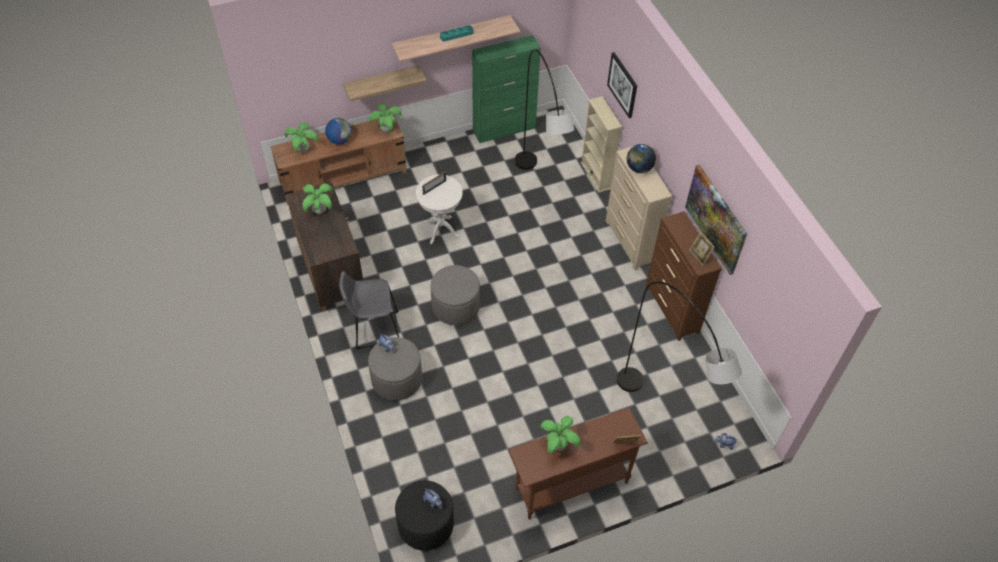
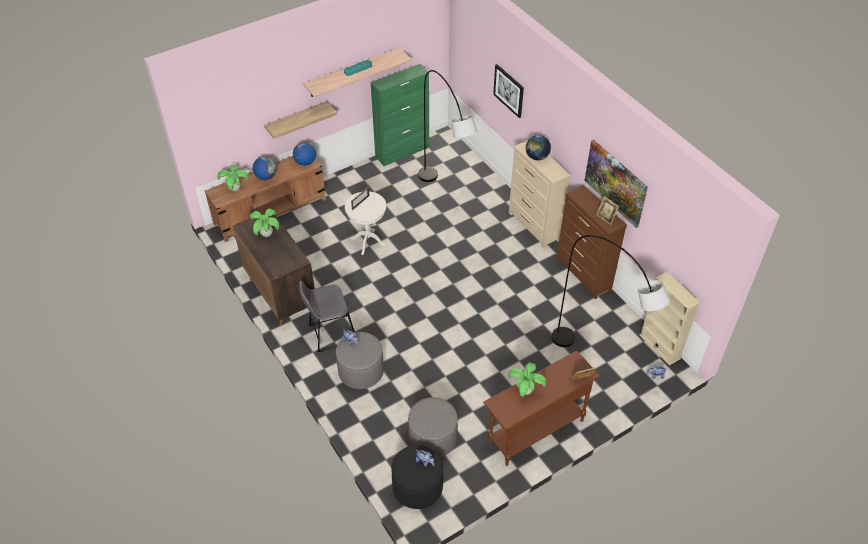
camera: 10 degrees left, 5 degrees down
(386, 130) = (305, 162): potted plant -> globe
(455, 306) = (397, 302): grey ottoman -> grey ottoman (432, 438)
(596, 175) = (491, 177): beige bookcase -> beige bookcase (660, 346)

